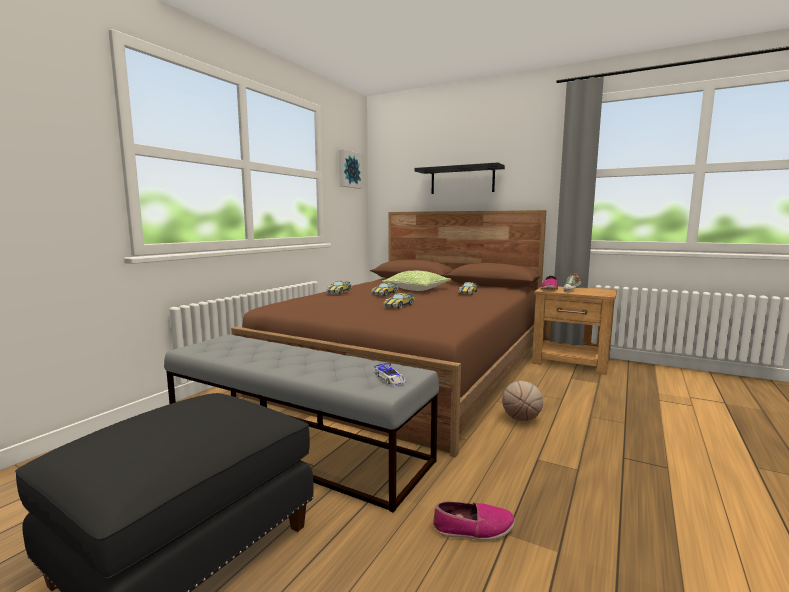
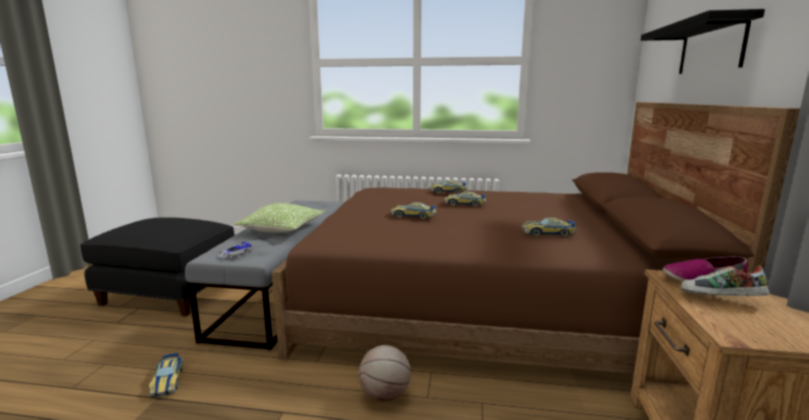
camera: 70 degrees right, 5 degrees up
(349, 169) = (590, 46): picture -> none
(417, 289) = (529, 212): pillow -> pillow (282, 229)
(473, 529) = (167, 380): shoe -> toy car

